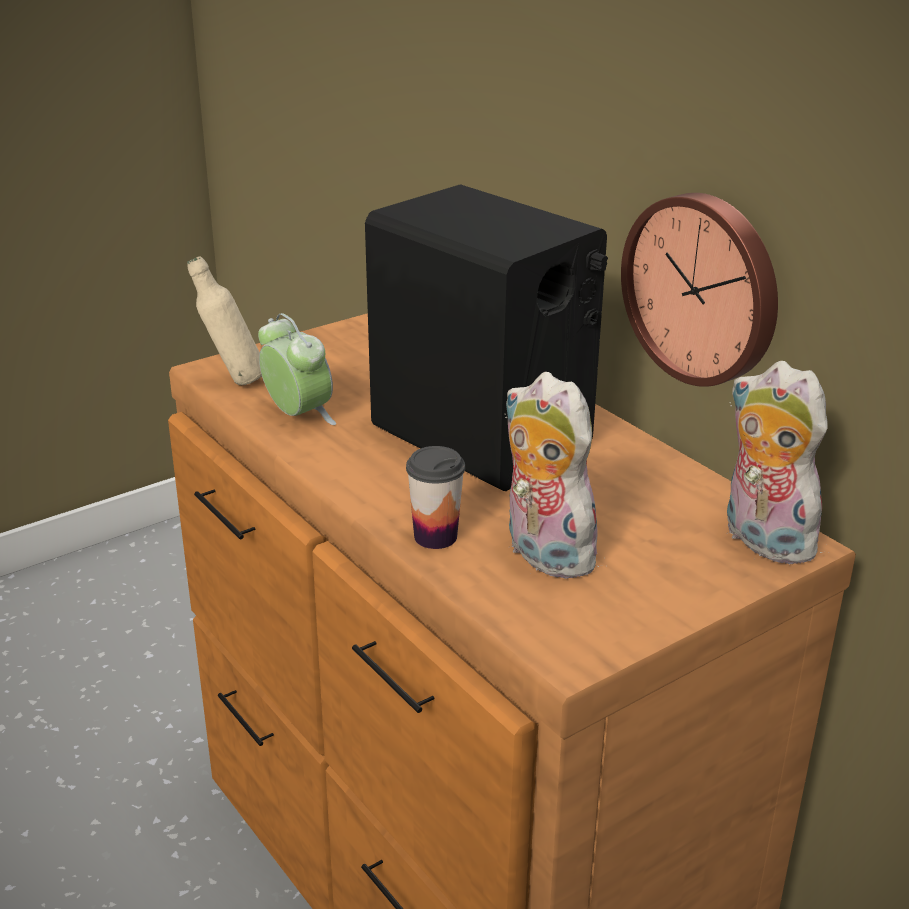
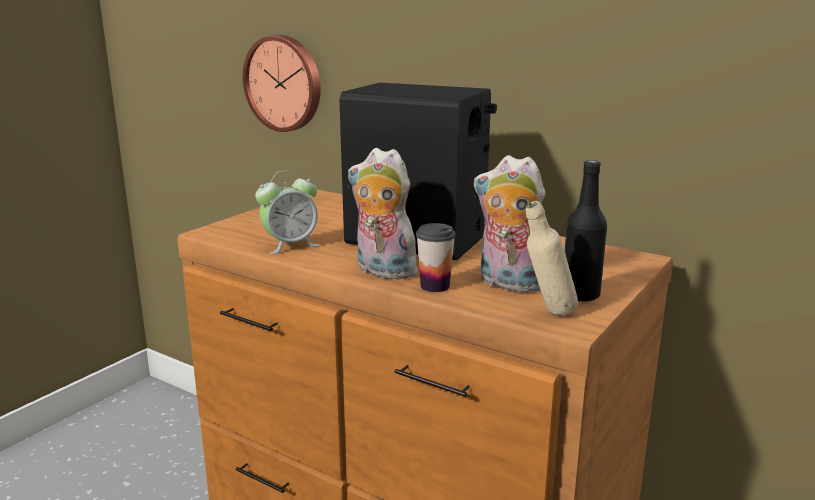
camera: 20 degrees left, 10 degrees down
(233, 382) = (230, 236): beige bottle -> beige bottle (547, 315)
(298, 416) = (290, 245): alarm clock -> alarm clock turned 120 degrees clockwise
(632, 600) = (580, 295): none -> black bottle
(703, 288) = (541, 126): wall clock -> wall clock (284, 83)
(761, 540) = (621, 260): plush toy -> plush toy (382, 271)

